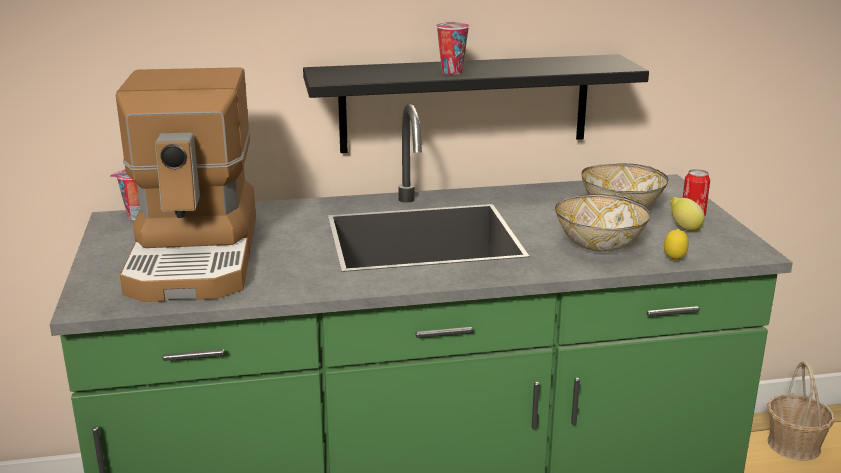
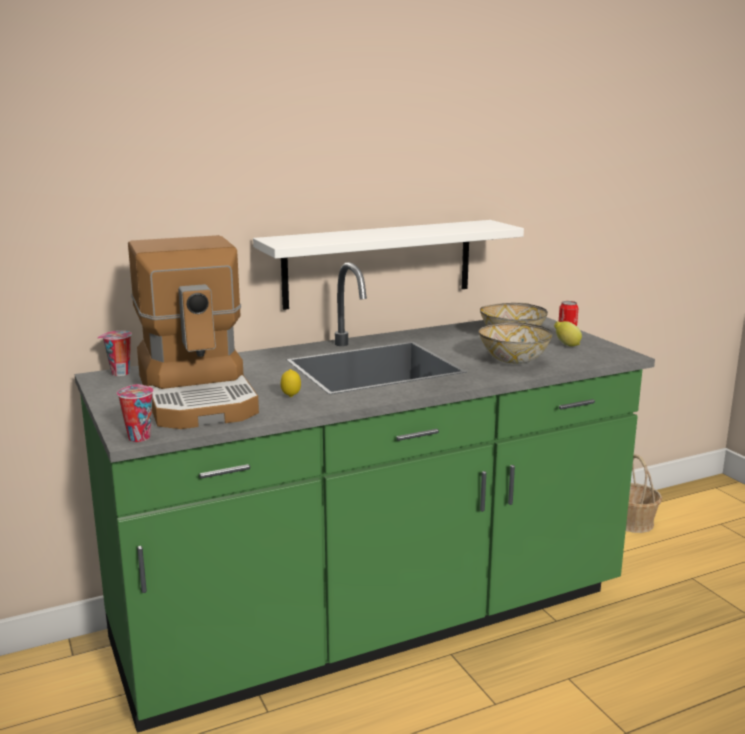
camera: 15 degrees left, 5 degrees down
(451, 72) = (377, 235): cup -> cup (138, 437)
(464, 103) = (378, 263): black shelf -> white shelf
(674, 260) = (573, 364): lemon -> lemon (291, 397)

